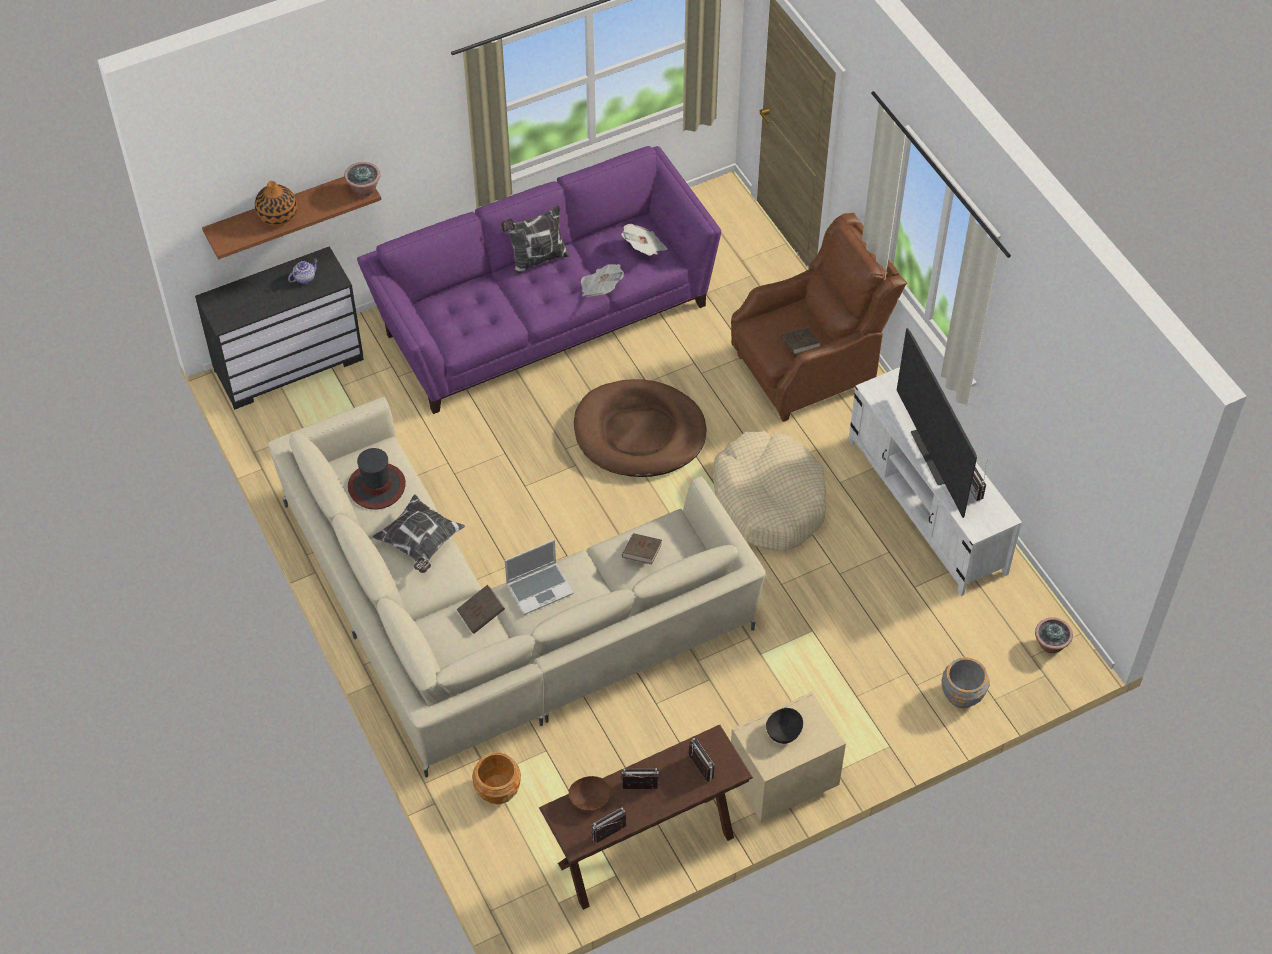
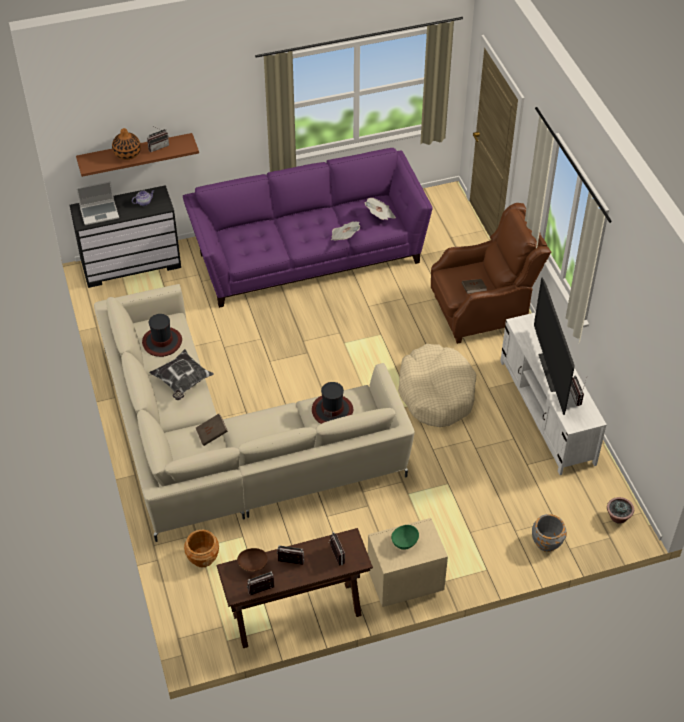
camera: 10 degrees right, 5 degrees down
(319, 197) = (158, 146): none -> radio
(364, 189) = (188, 145): potted plant -> none
(536, 260) = (305, 214): pillow -> none
(540, 588) = (256, 422): laptop -> laptop (100, 213)
(639, 433) = (356, 337): brown dog bed -> none
(642, 554) = (332, 410): brown book -> hat
(783, 731) = (404, 542): black bowl -> green bowl

